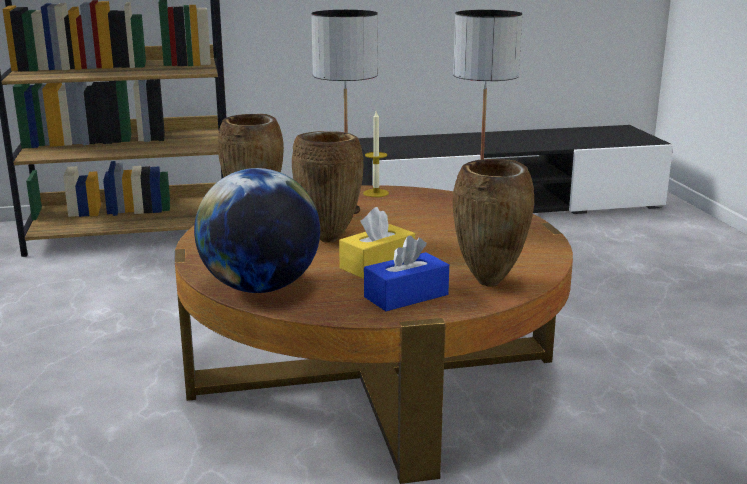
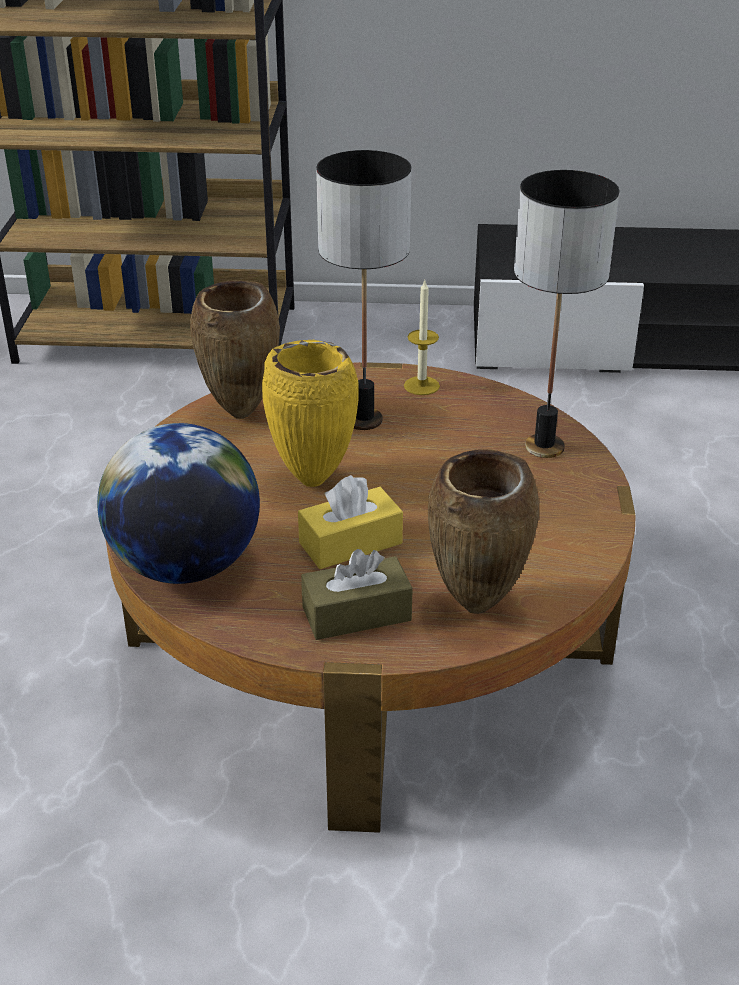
camera: 15 degrees right, 15 degrees up
(329, 239) = (314, 479): brown vase -> yellow vase
(406, 296) = (356, 614): blue tissue box -> brown tissue box

